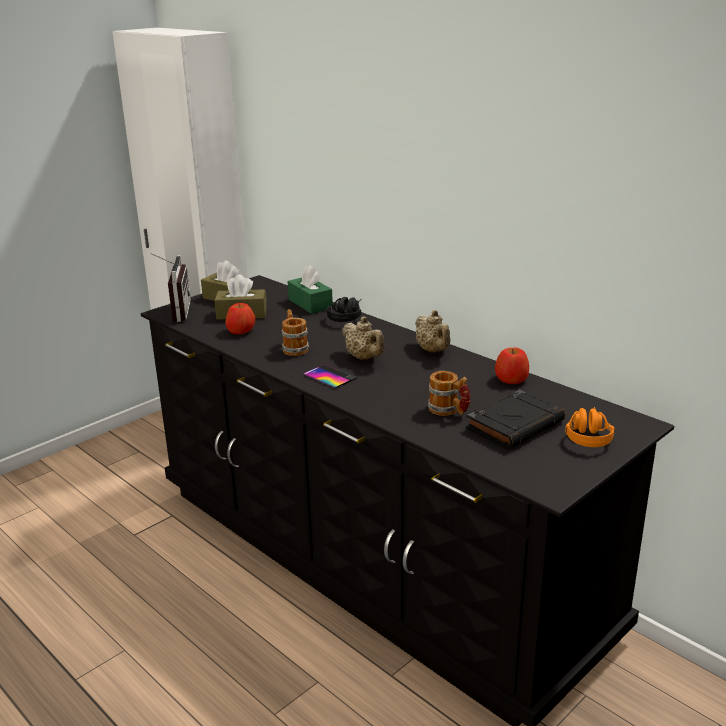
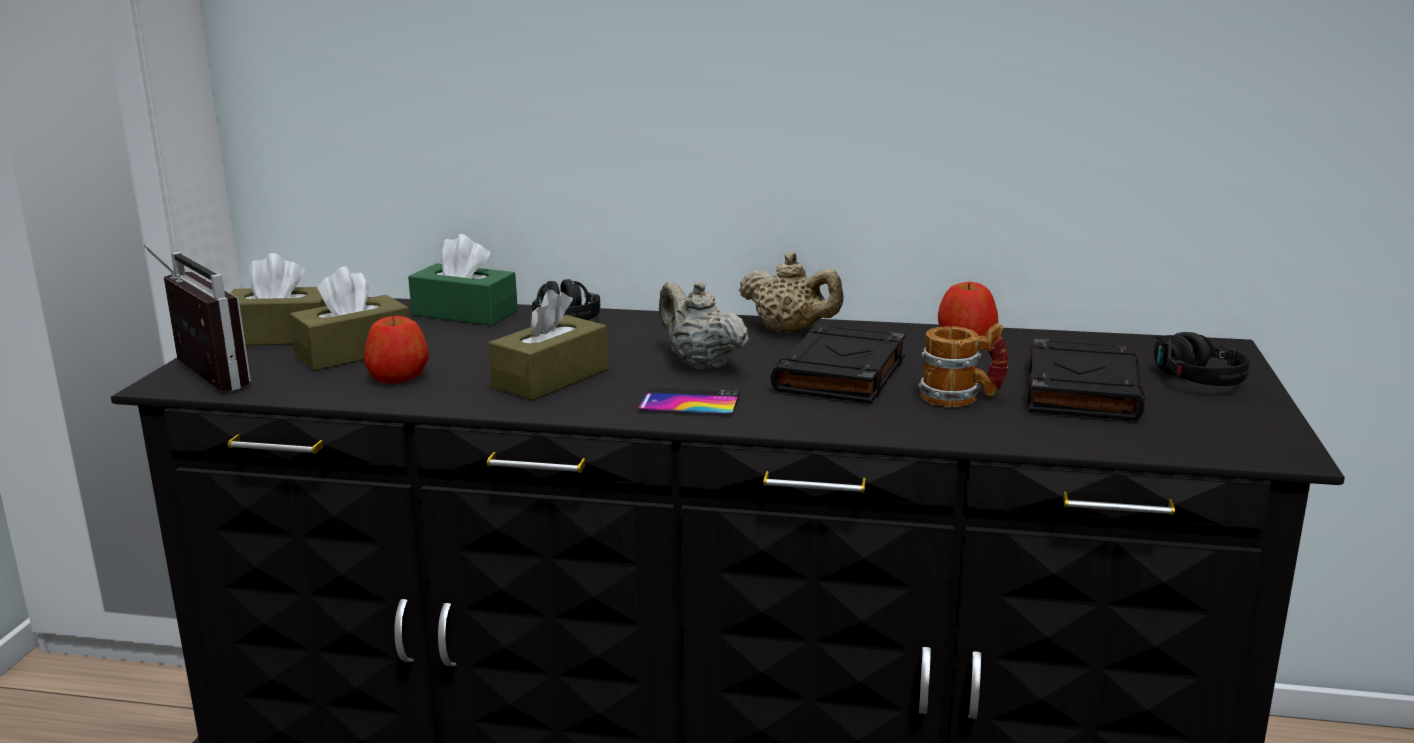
camera: 35 degrees left, 5 degrees down
(294, 348) = (551, 378): mug -> brown tissue box
(364, 358) = (700, 364): beige teapot -> beige teapot turned 150 degrees counterclockwise
(415, 382) = (841, 375): none -> black book
(587, 434) = (1187, 376): orange headphones -> black headphones

